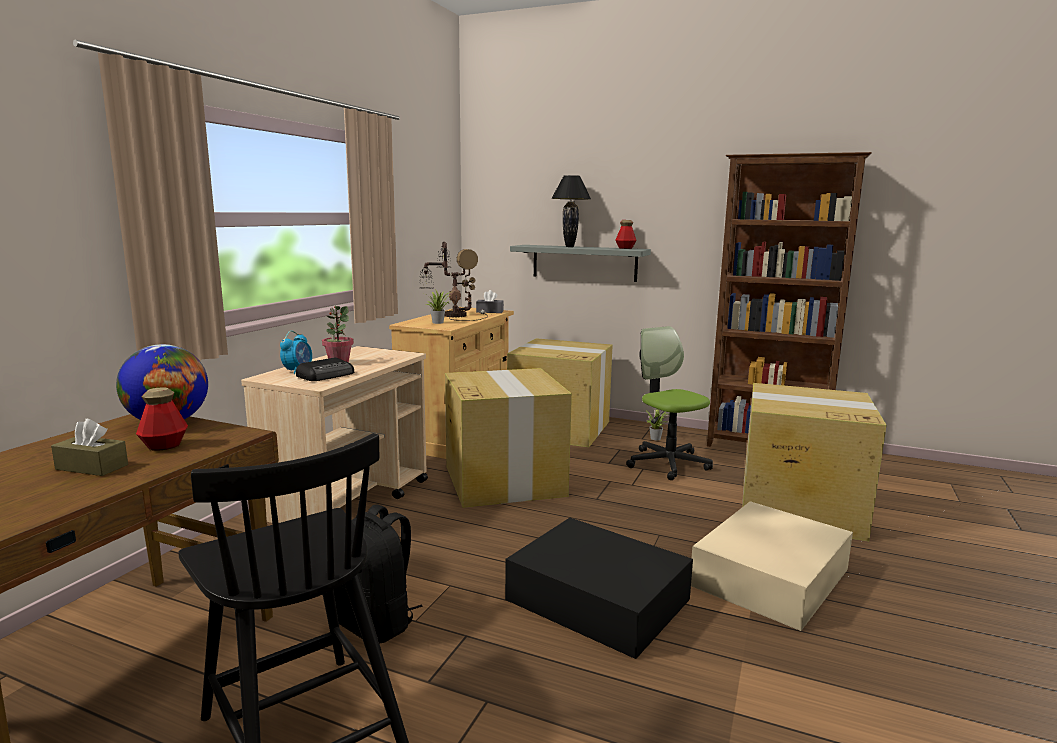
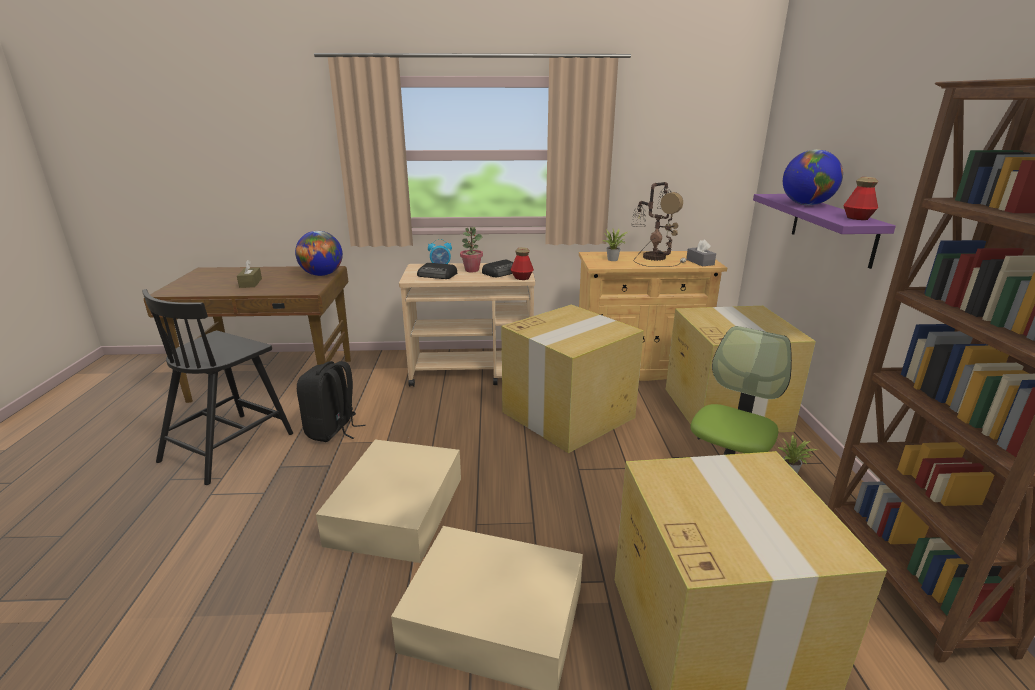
camera: 65 degrees right, 10 degrees up
(164, 446) = (284, 284): bottle -> bottle (522, 278)
(372, 356) = (502, 272): none -> radio
(570, 247) = (806, 205): black table lamp -> globe
(584, 263) = (832, 228): grey shelf -> purple shelf
(599, 601) = (395, 511): black storage box -> beige storage box

